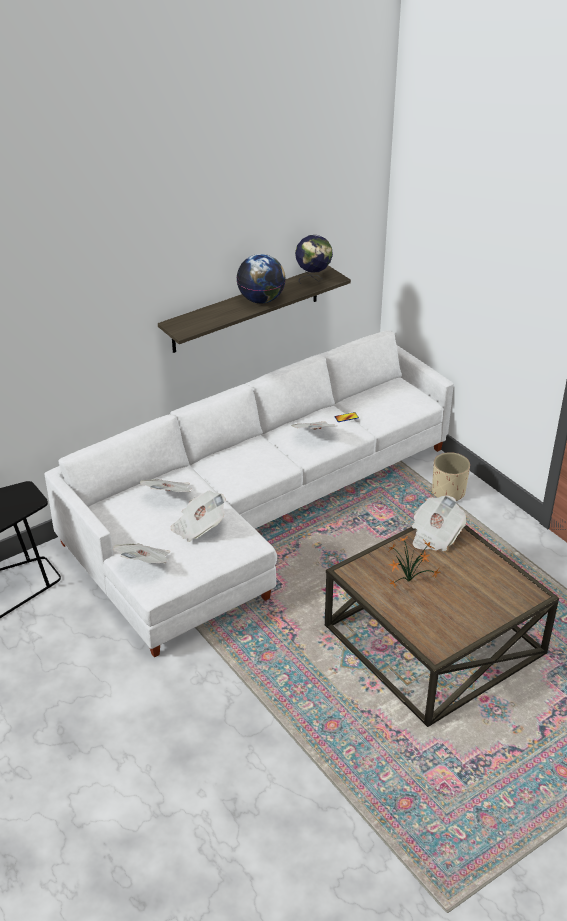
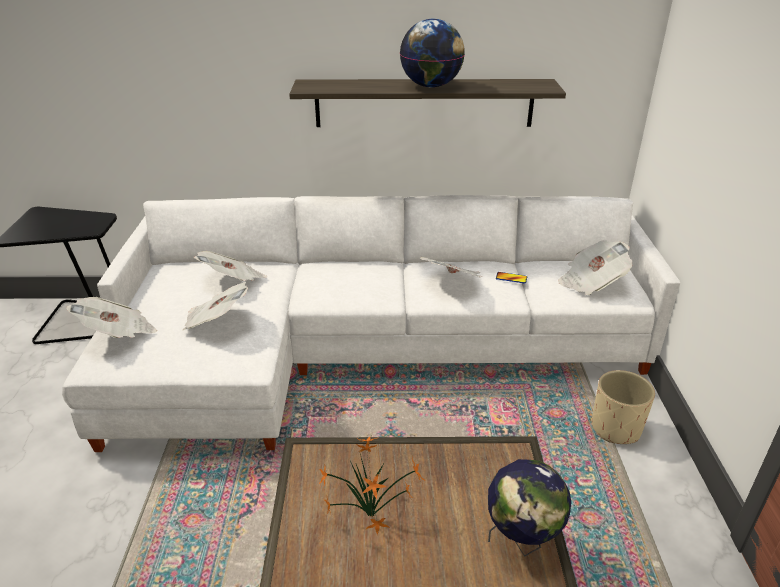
camera: 35 degrees right, 5 degrees down
(313, 279) = (518, 84): globe -> globe (521, 541)
(435, 535) = (482, 466): newspaper -> newspaper (591, 282)

